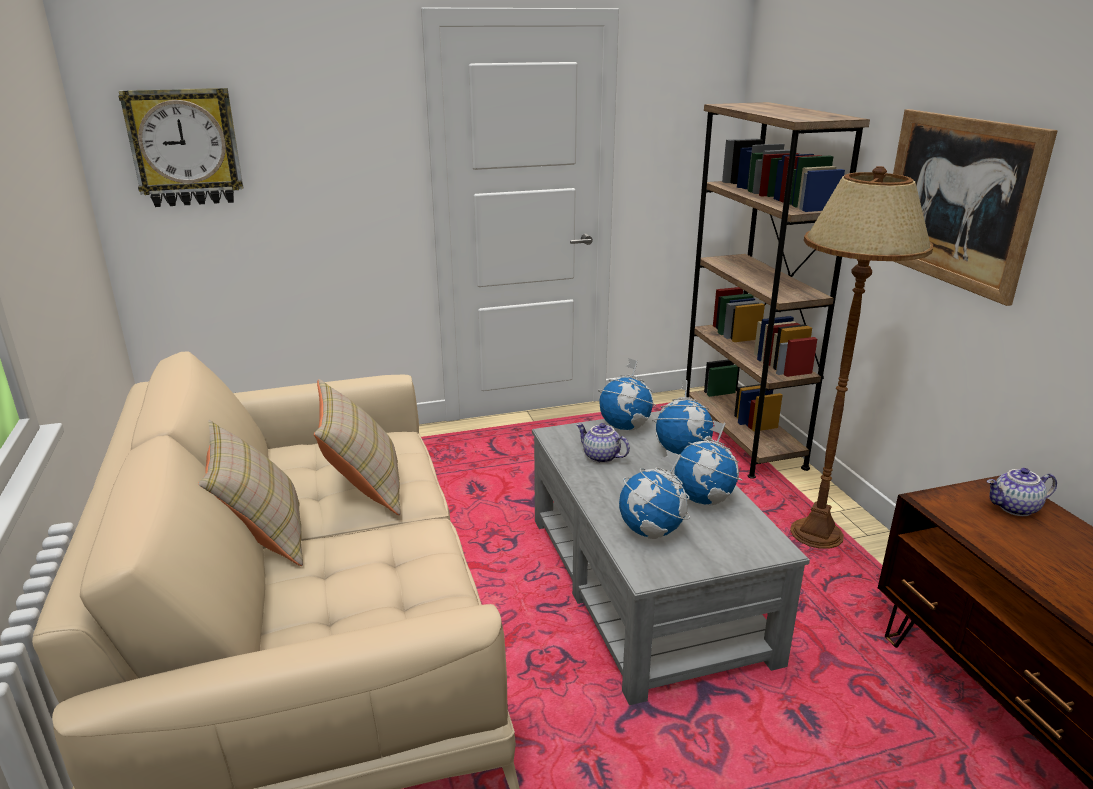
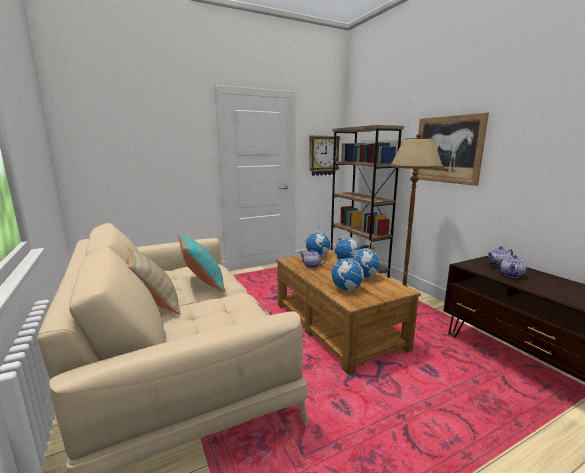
camera: 10 degrees left, 10 degrees down
(185, 147) = (104, 140): wall clock -> wall clock (323, 155)
(364, 488) = (202, 284): beige pillow -> turquoise pillow
(645, 585) = (337, 325): grey coffee table -> brown coffee table
(1029, 544) = (512, 275): none -> teapot

